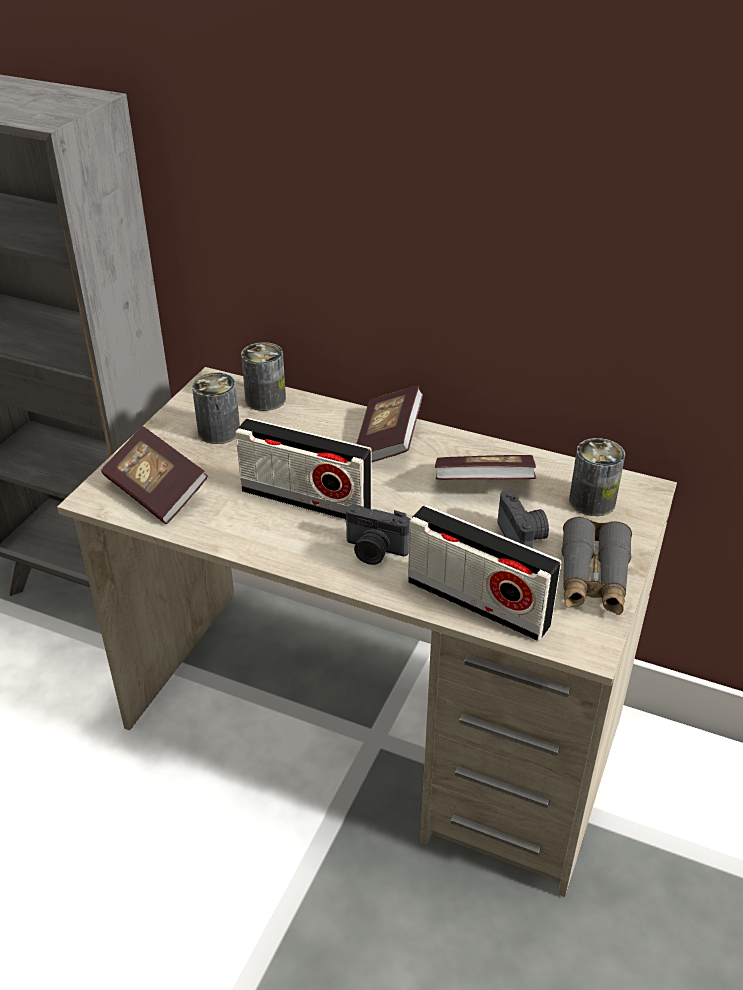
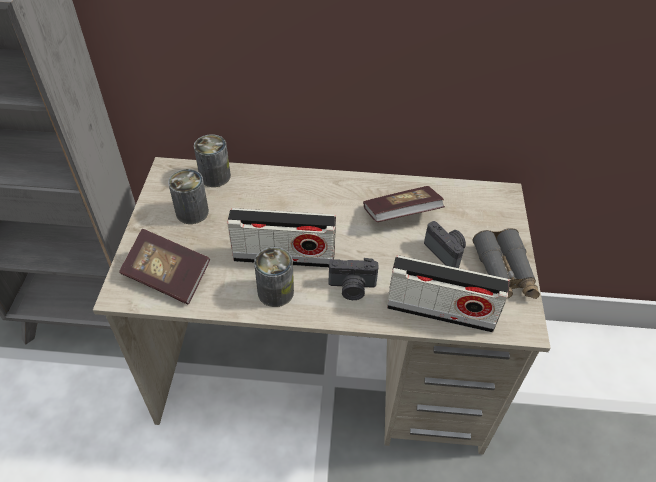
camera: 20 degrees left, 10 degrees up
(387, 442) = (320, 194): book -> none
(592, 501) = (476, 211): can -> can (275, 292)

